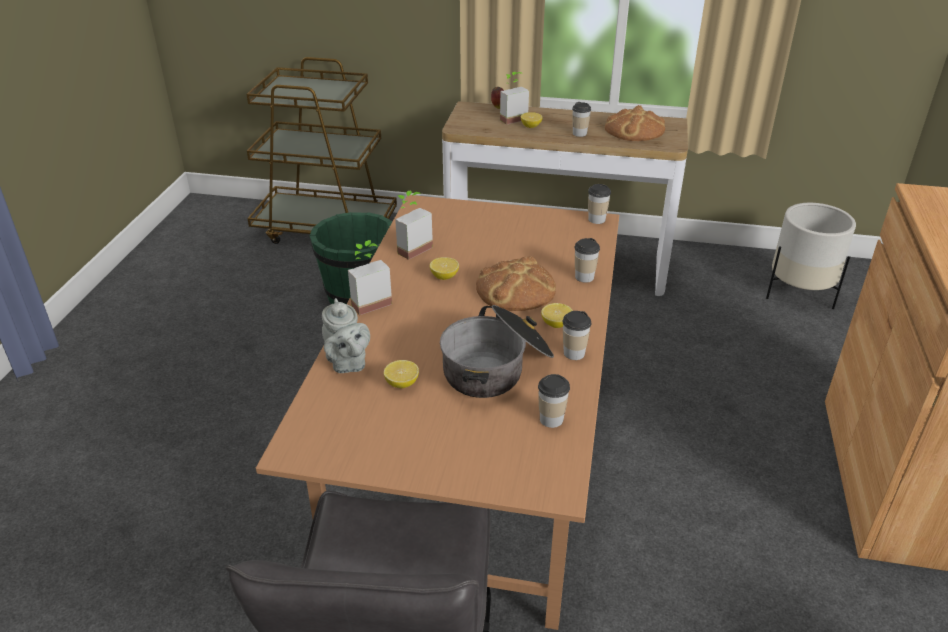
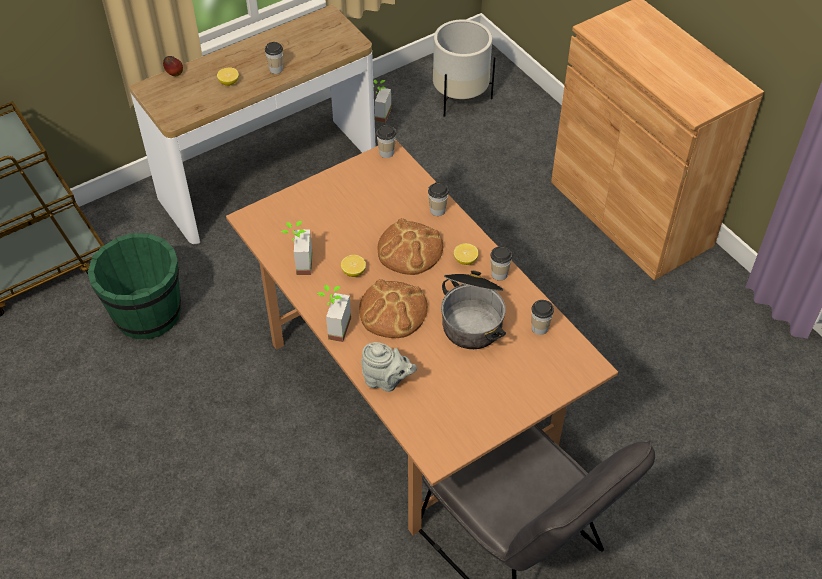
camera: 45 degrees left, 15 degrees up
(402, 383) = (435, 368): lemon -> none
(511, 118) = (200, 81): potted plant -> potted plant (378, 113)
(634, 129) = (310, 40): bread -> bread (393, 311)

